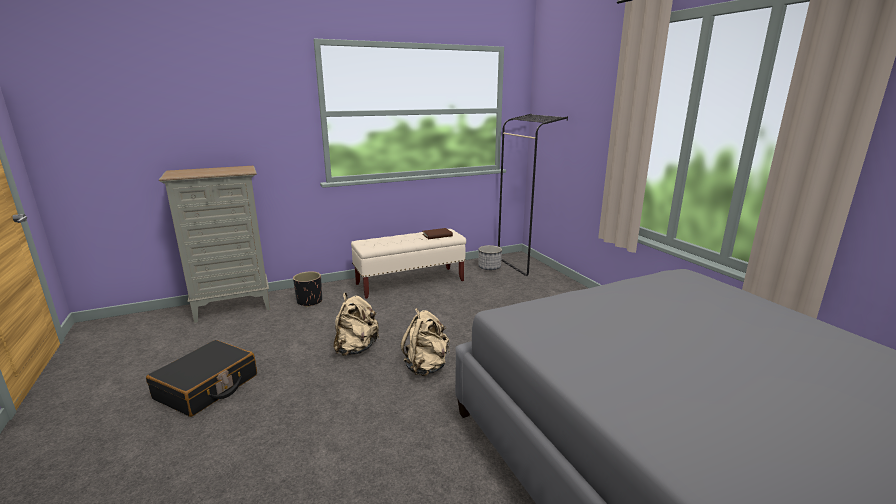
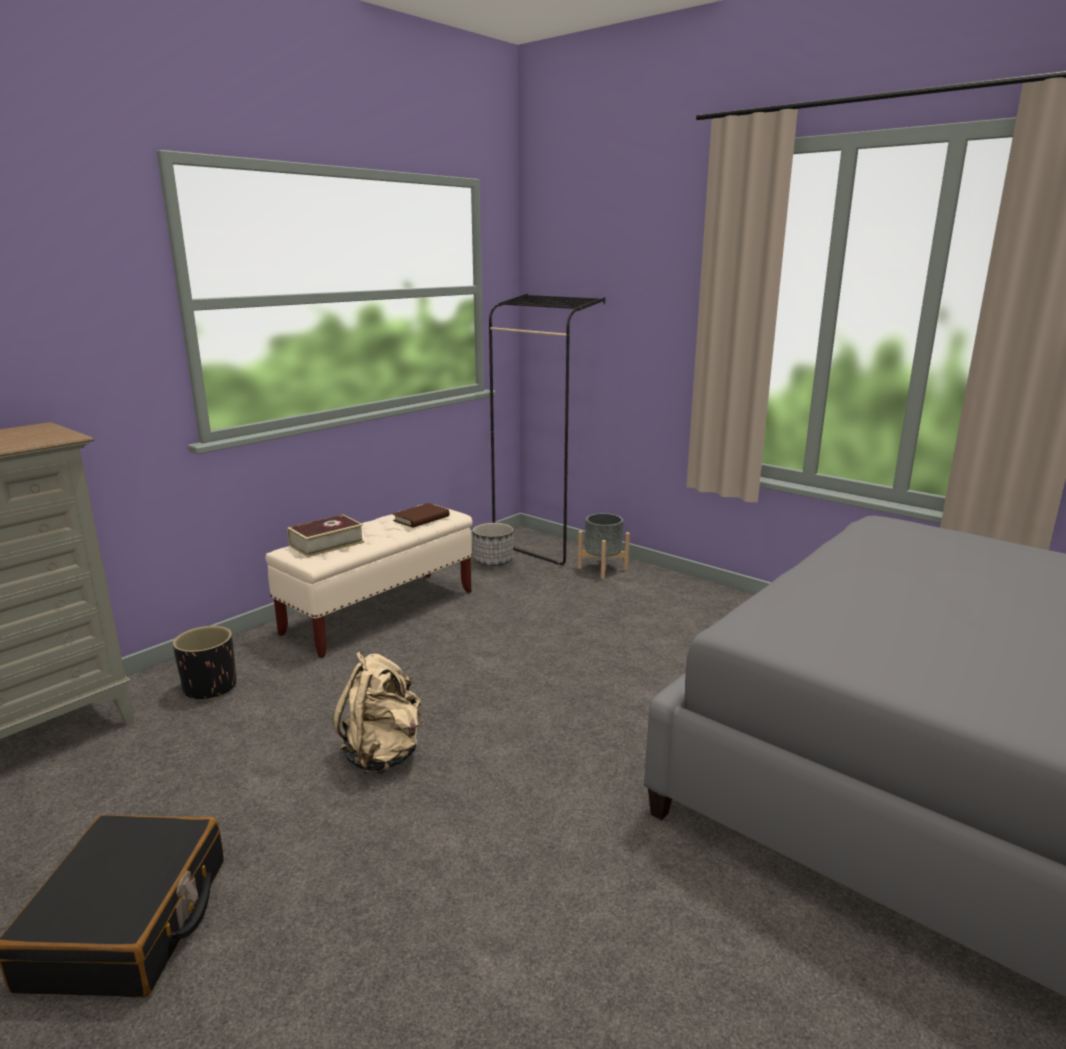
camera: 25 degrees left, 0 degrees up
(380, 241) = (326, 543): none -> book
(426, 367) = (534, 753): beige backpack -> none
(548, 281) = (602, 568): none -> grey planter

